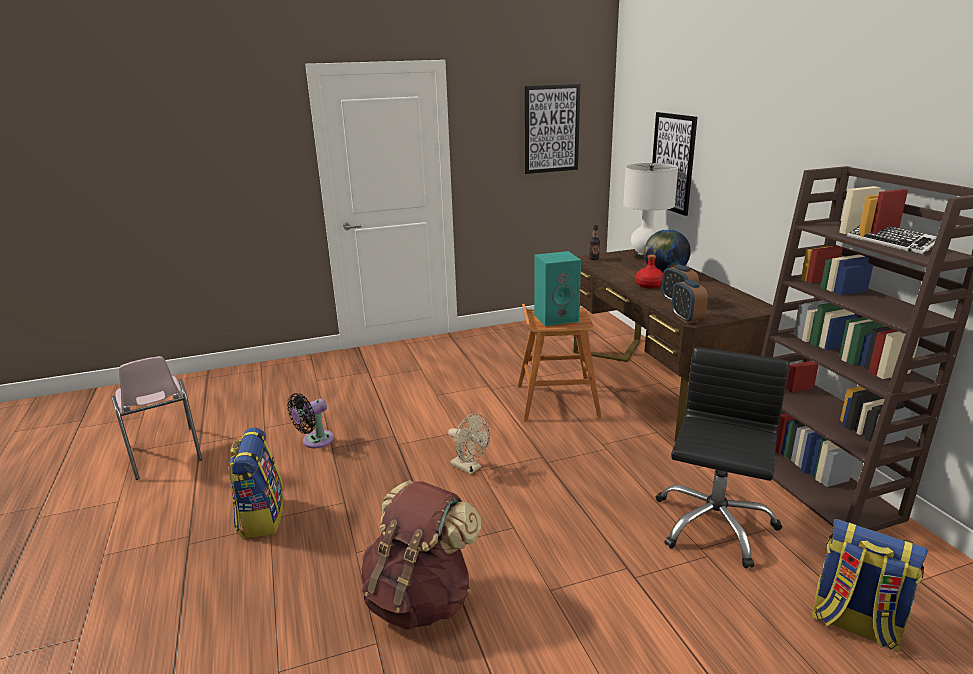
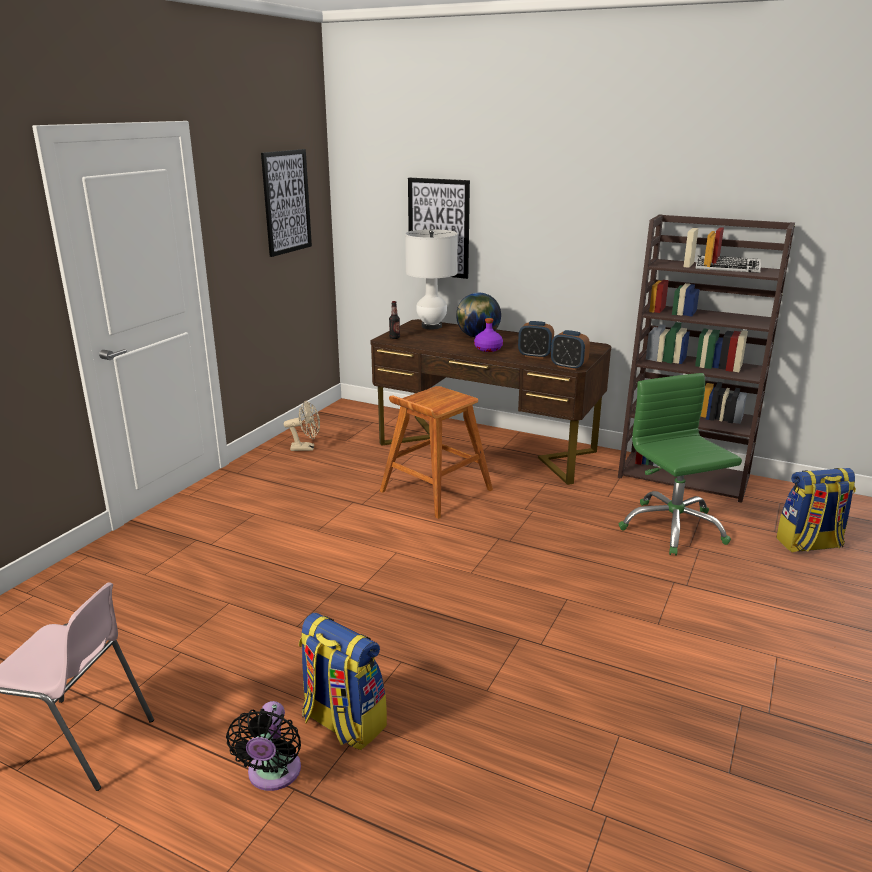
camera: 45 degrees left, 0 degrees up
(315, 441) = (264, 629): black fan -> black fan (273, 775)
(420, 598) = (593, 686): brown backpack -> none
(469, 468) = (458, 575): beige fan -> beige fan (306, 448)
(557, 317) = (436, 400): turquoise speaker -> none
(649, 285) = (488, 349): red bottle -> purple bottle
(713, 524) = (672, 528): black office chair -> green office chair

